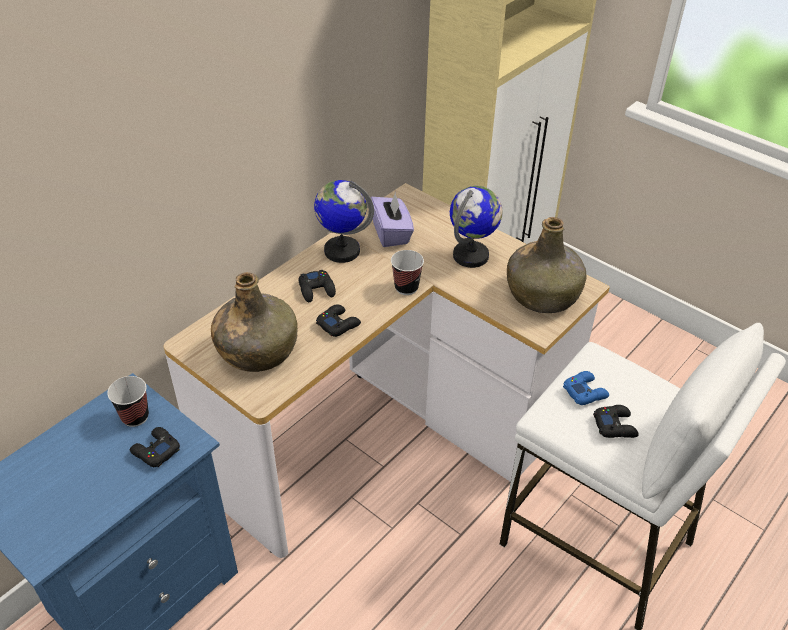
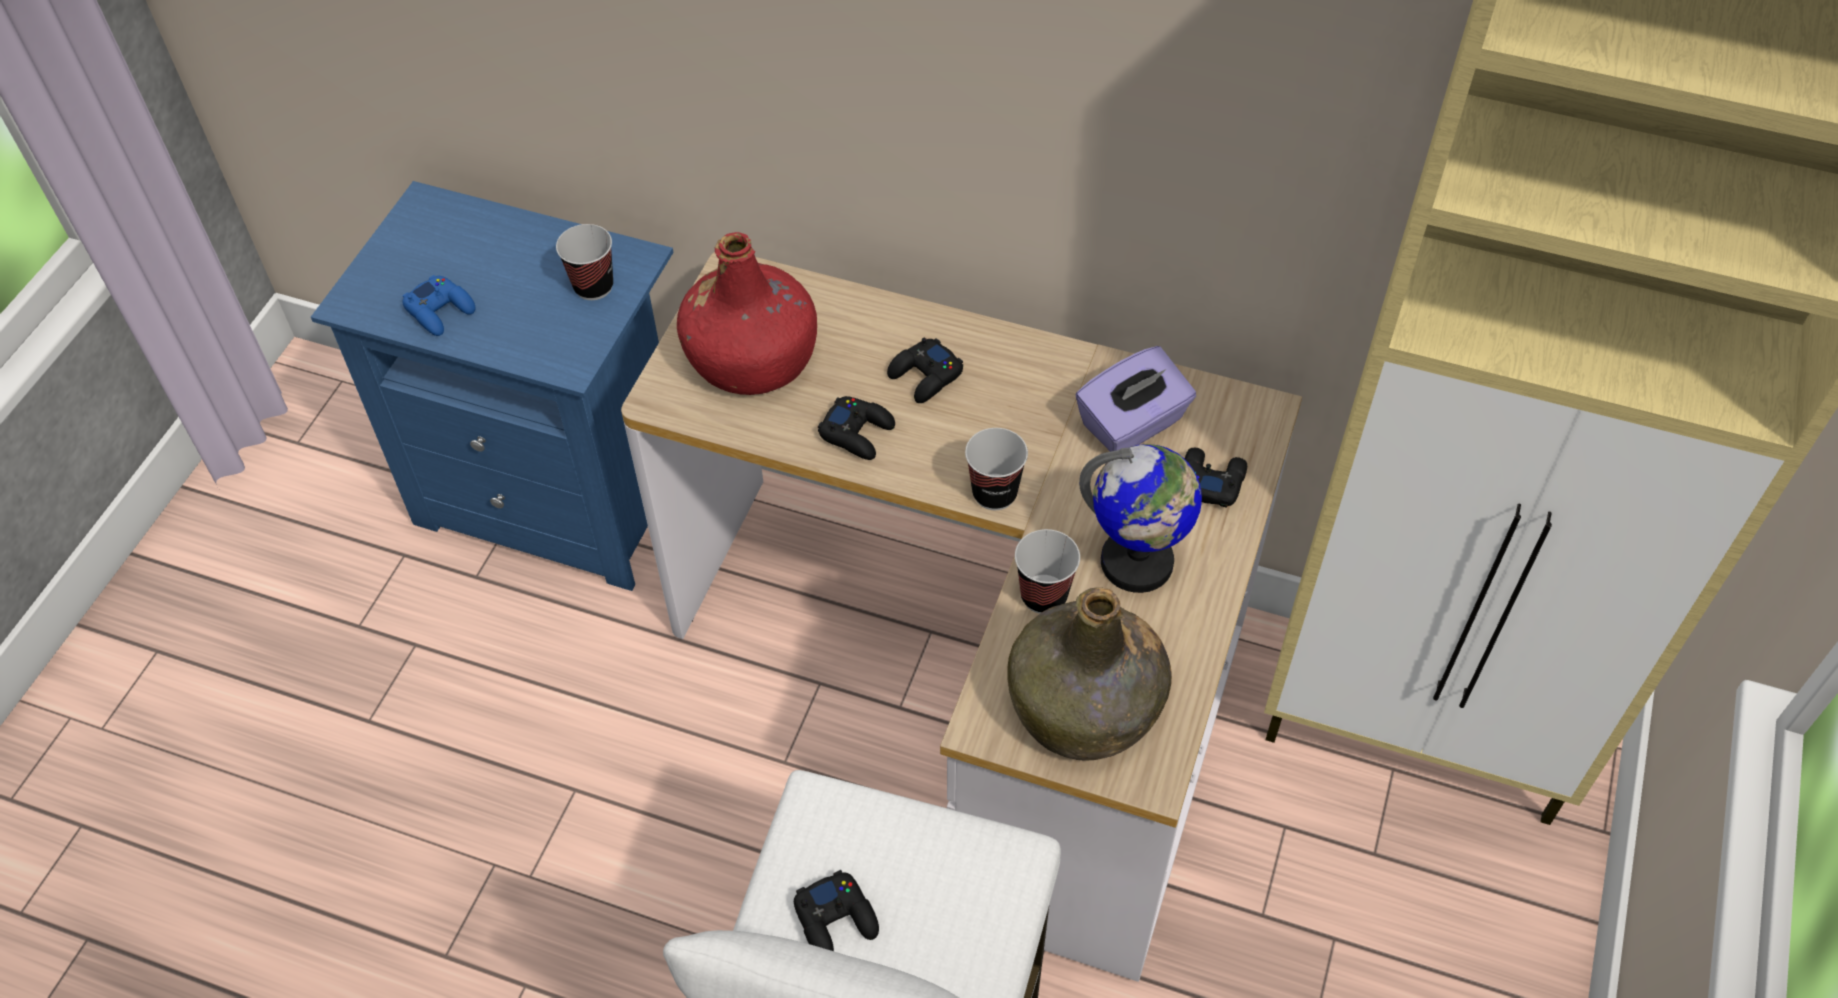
camera: 70 degrees right, 10 degrees up
(155, 451) = (543, 333): black game controller -> black game controller (1210, 481)
(257, 351) = (752, 357): green bottle -> red bottle
(341, 251) = (1042, 373): globe -> none
(475, 289) = (1044, 596): none -> cup
(585, 392) = (900, 853): blue game controller -> blue game controller (440, 310)

